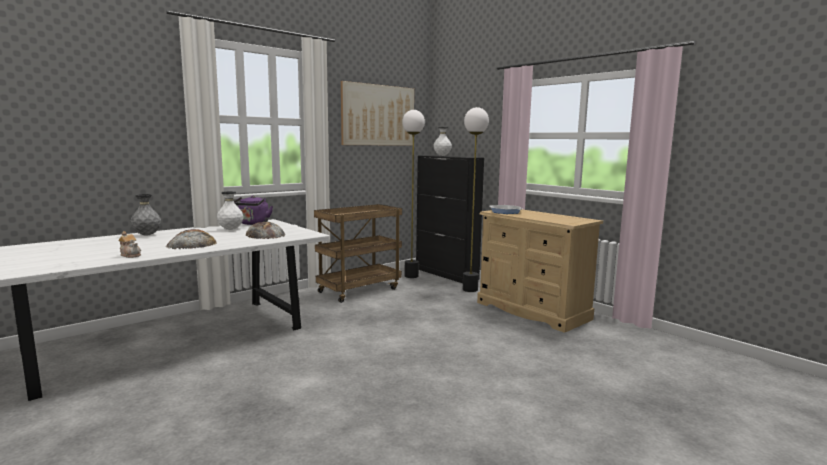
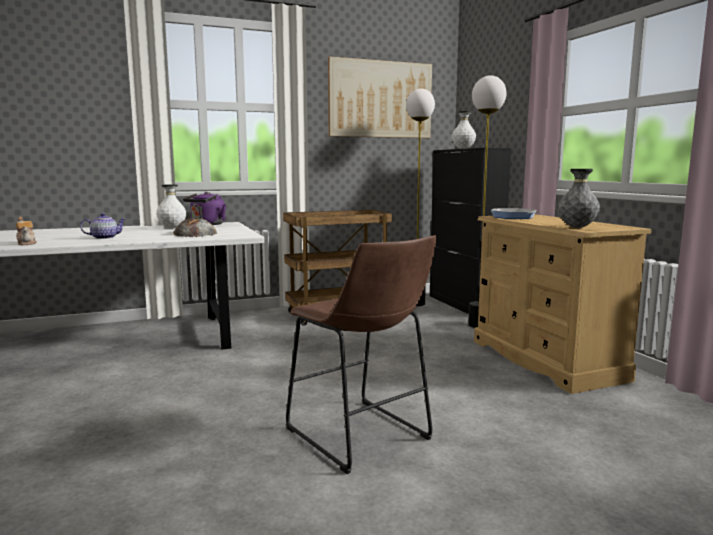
camera: 20 degrees right, 0 degrees up
(147, 235) = (84, 229): grey vase -> grey vase (577, 227)
(192, 244) = (104, 238): bread -> teapot
(463, 381) = (361, 437): none -> brown stool

